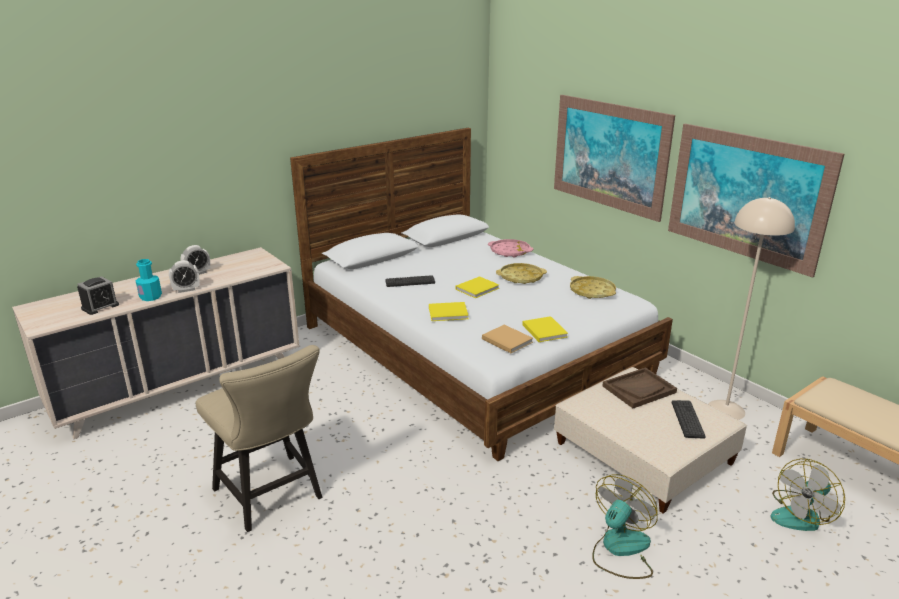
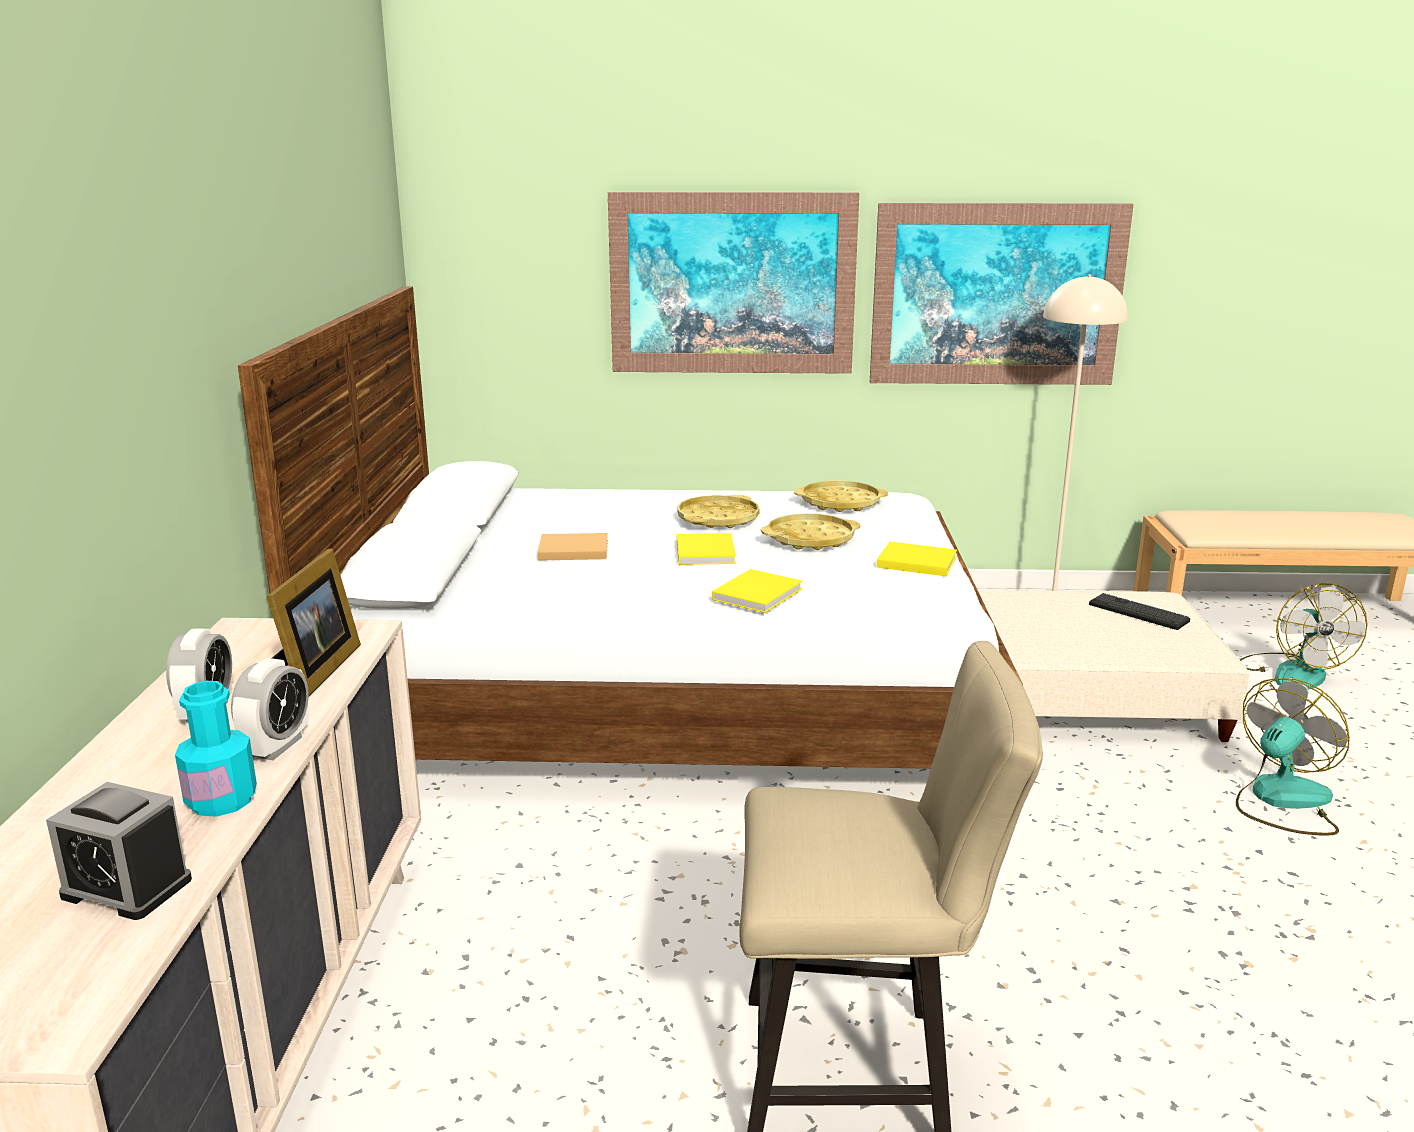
camera: 50 degrees left, 5 degrees down
(100, 307) = (126, 888): alarm clock -> alarm clock turned 120 degrees clockwise
(237, 273) = (313, 673): none -> picture frame
(410, 282) = (583, 582): keyboard -> none
(506, 340) = (914, 589): beige book -> beige book (571, 550)
(510, 251) = (614, 497): pink tray -> none
(532, 301) = (810, 539): none -> yellow tray
(620, 549) = (1282, 801): fan -> fan turned 60 degrees clockwise
(639, 389) = (1037, 607): brown tray -> none

